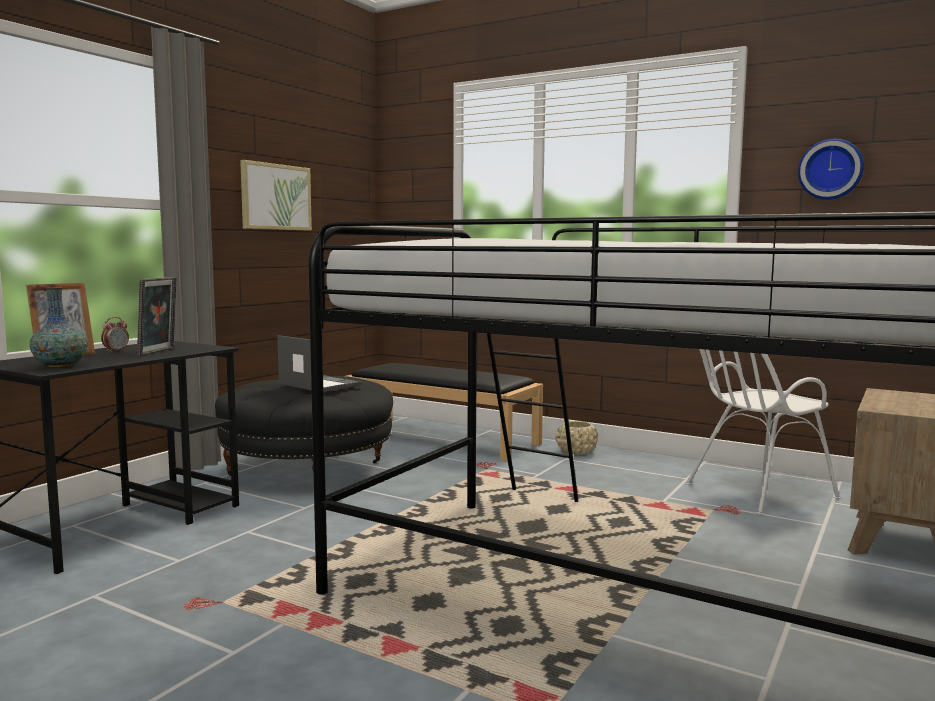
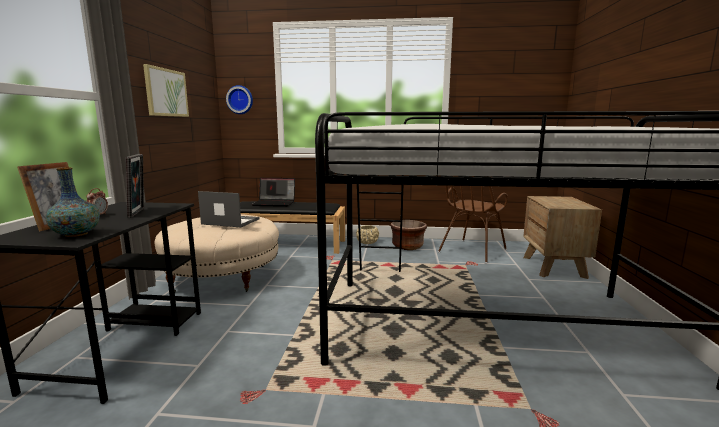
camera: 25 degrees left, 5 degrees up
(308, 470) = (223, 278): black ottoman -> beige ottoman
(431, 368) = (275, 203): none -> laptop
(640, 467) = (407, 246): none -> brown planter
(756, 491) = (471, 251): white chair -> brown chair
(830, 169) = (494, 86): wall clock -> wall clock (240, 100)

